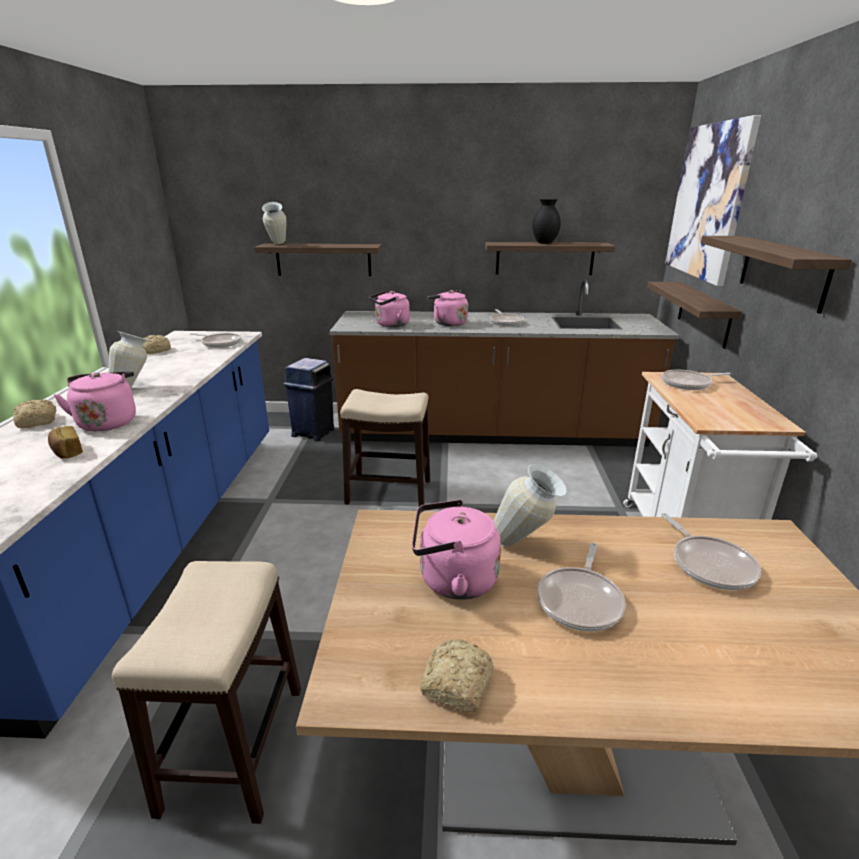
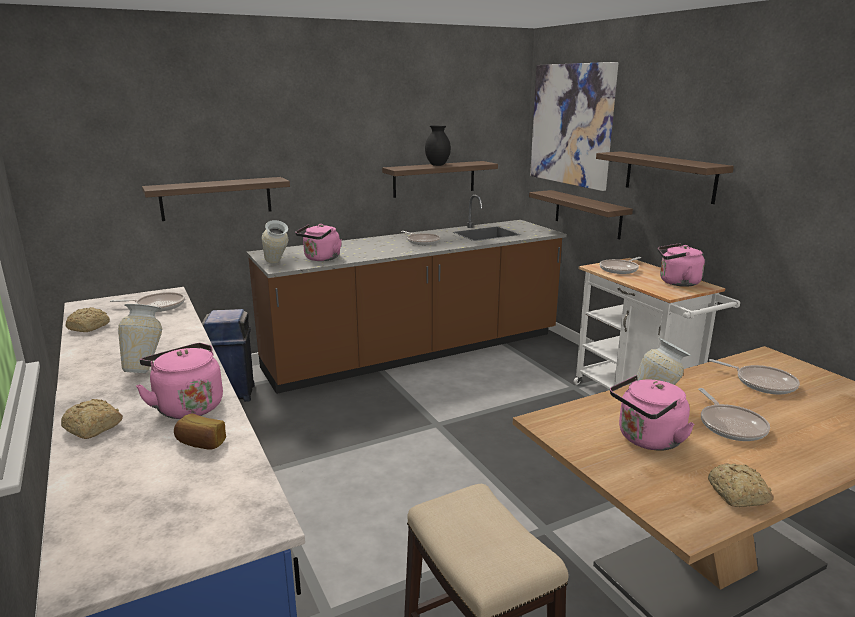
camera: 30 degrees left, 5 degrees down
(277, 245) = (167, 186): vase -> vase (276, 265)
(389, 492) = (377, 427): stool -> none
(448, 323) = (373, 249): pink kettle -> pink kettle (676, 282)

